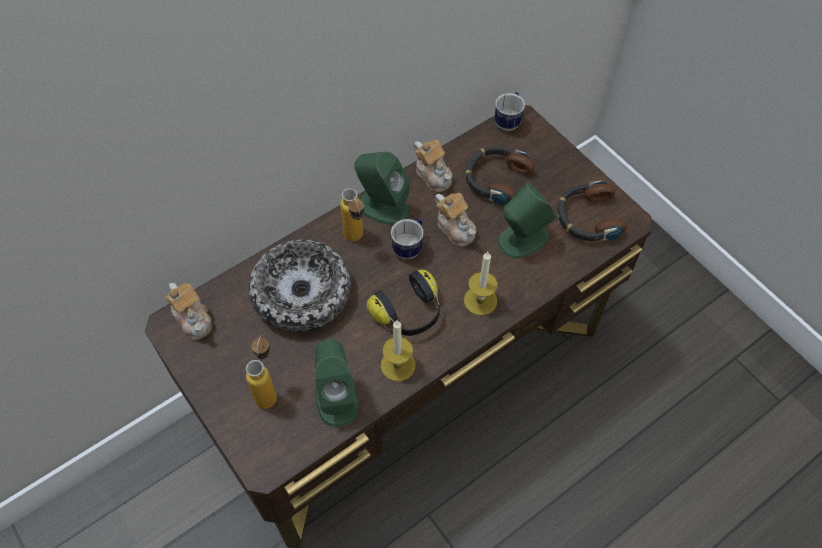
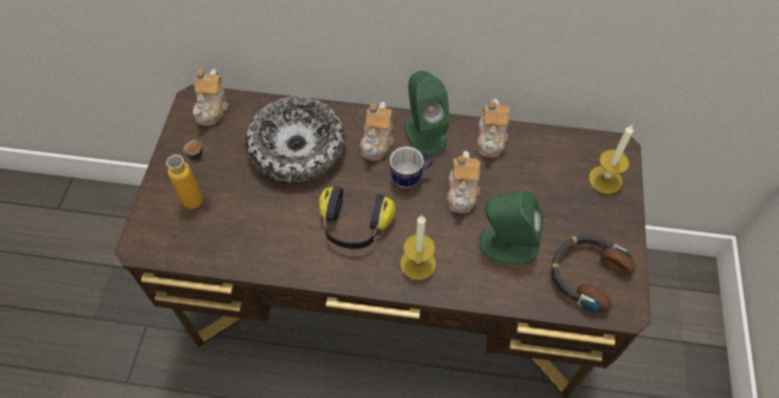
camera: 45 degrees right, 0 degrees up
(337, 397) = (236, 241): green speaker -> none
(356, 240) = (377, 142): bottle -> teapot
(398, 365) = (302, 257): candle -> candle (605, 179)
(496, 178) = (540, 180): headphones -> none
(508, 121) = (605, 143): mug -> none

